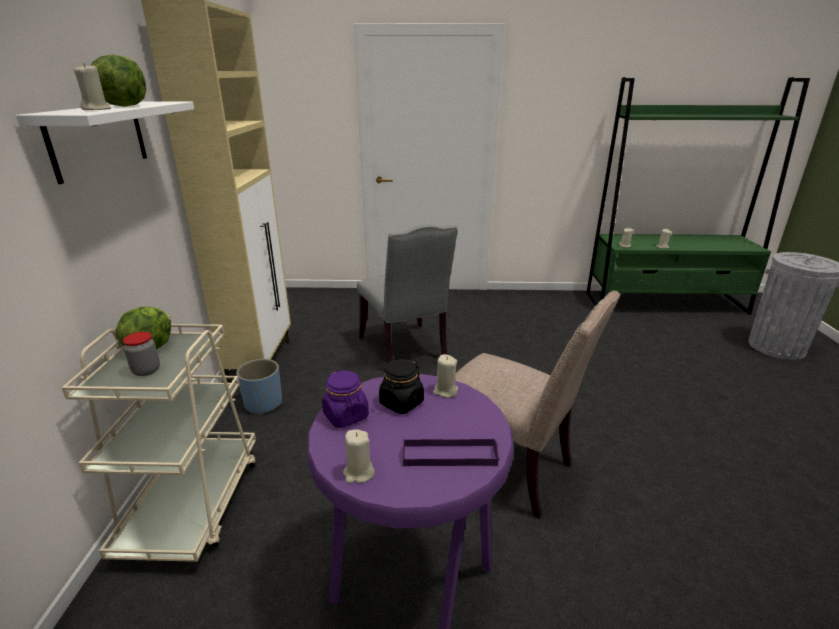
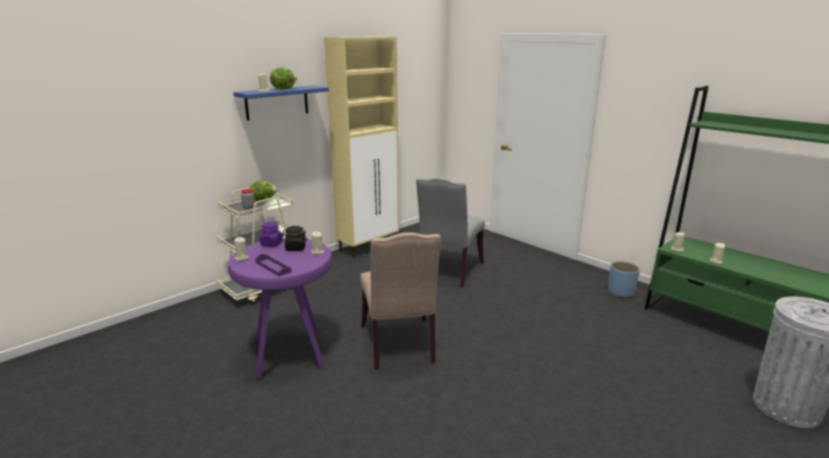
camera: 45 degrees right, 5 degrees down
(99, 139) = (277, 102): white shelf -> blue shelf
(263, 404) = (341, 265): blue planter -> blue planter (620, 292)

